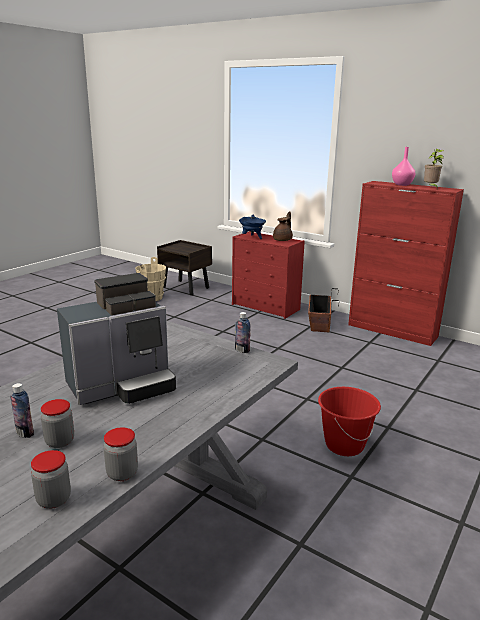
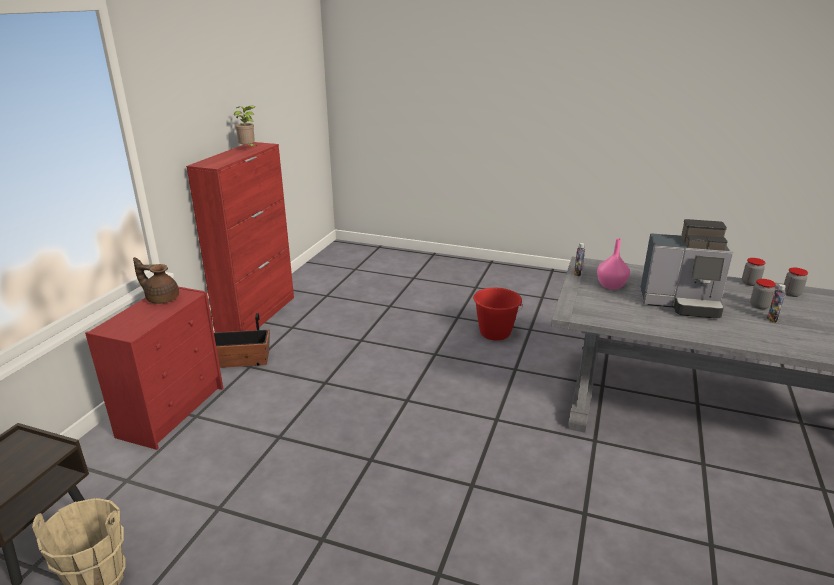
camera: 105 degrees left, 5 degrees up
(123, 386) = (681, 303): coffee machine -> coffee machine turned 150 degrees clockwise
(252, 237) = (143, 323): blue cooking pot -> none
(401, 184) = (225, 156): pink vase -> pink vase (610, 286)

